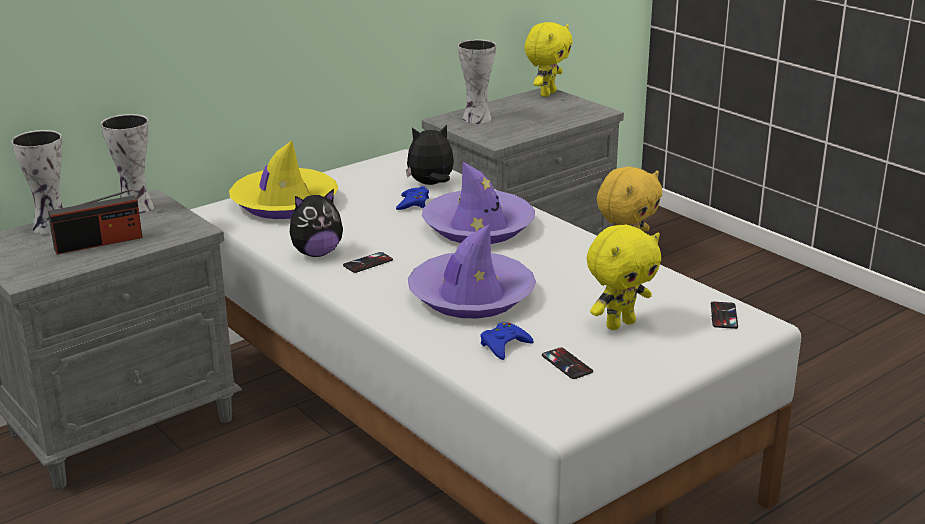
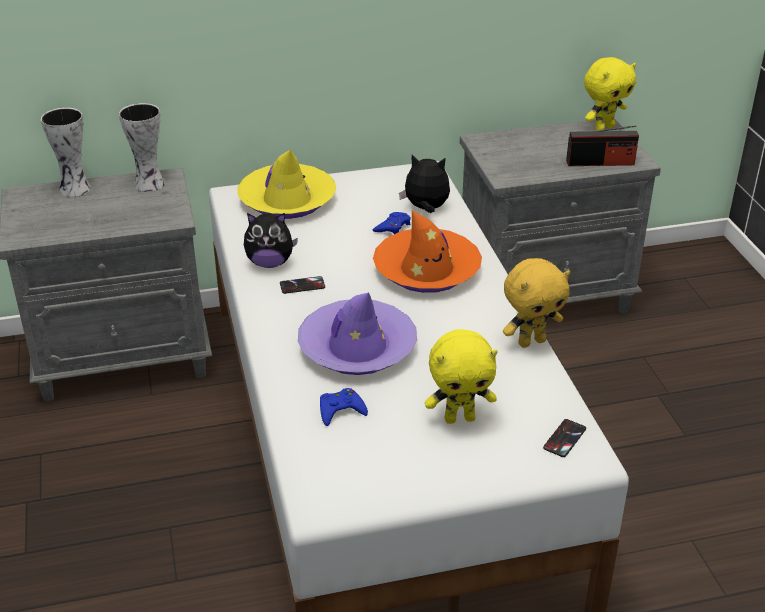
camera: 25 degrees right, 10 degrees up
(99, 243) = (95, 215): radio -> radio (600, 162)
(475, 119) = (508, 145): vase -> none
(478, 227) = (427, 270): purple hat -> orange hat
(567, 364) = (376, 448): phone -> none

